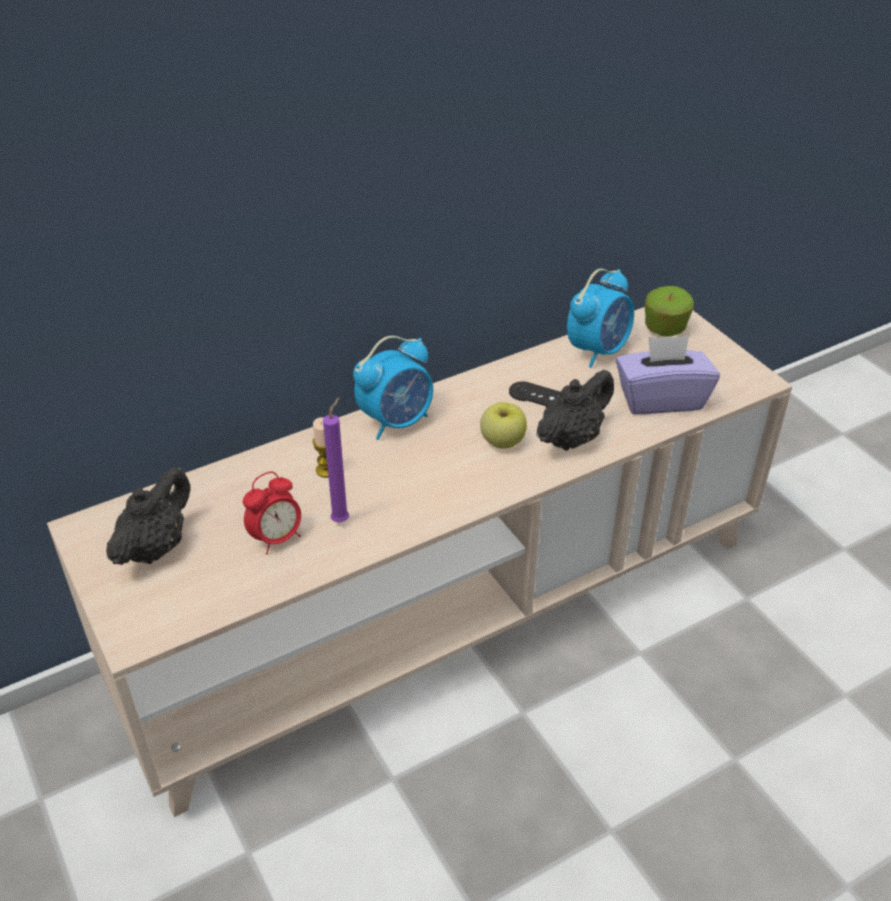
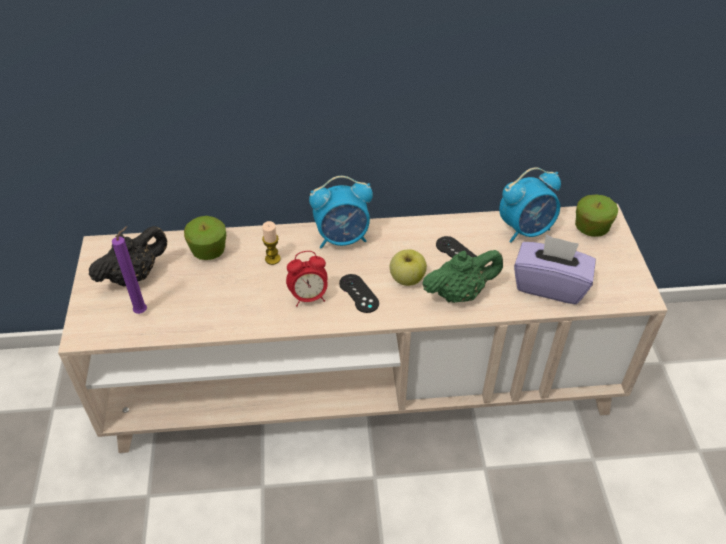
camera: 25 degrees right, 5 degrees up
(236, 486) = (209, 251): none -> apple
(277, 538) = (210, 297): alarm clock -> alarm clock (309, 297)
(342, 519) = (260, 299): purple candle -> purple candle (143, 311)
(458, 475) = (359, 293): none -> black game controller
(571, 438) = (459, 293): black teapot -> green teapot

